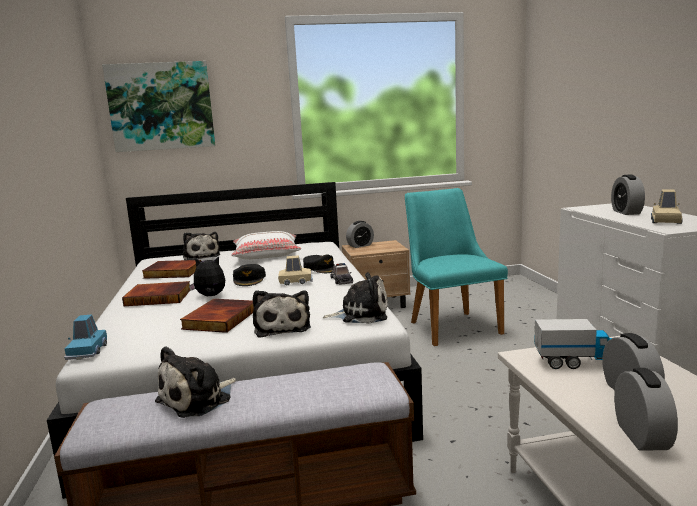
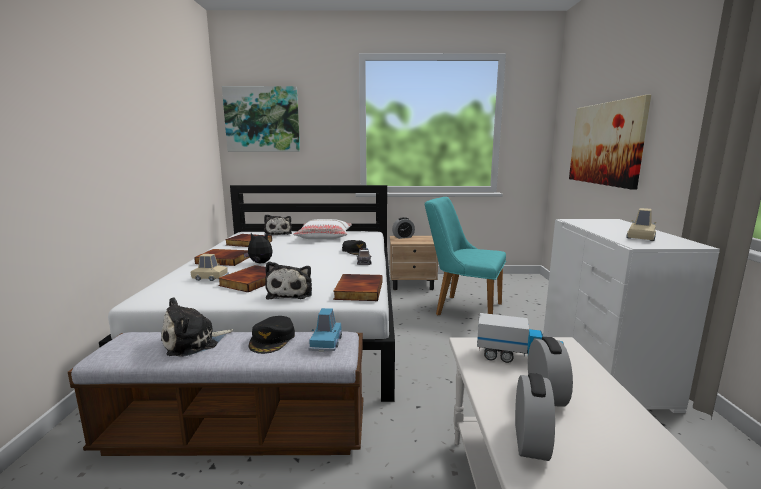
camera: 10 degrees right, 0 degrees up
(88, 351) = (142, 294): blue toy car -> blue toy car (326, 342)
(249, 279) = (296, 254): black cap -> black cap (272, 339)
(296, 281) = (328, 259): beige toy car -> beige toy car (210, 278)
(361, 314) = (358, 290): plush toy -> book
(450, 325) = (462, 308): turquoise chair -> turquoise chair turned 60 degrees counterclockwise
(595, 117) = (605, 144): none -> picture
(626, 212) = (610, 227): alarm clock -> none

